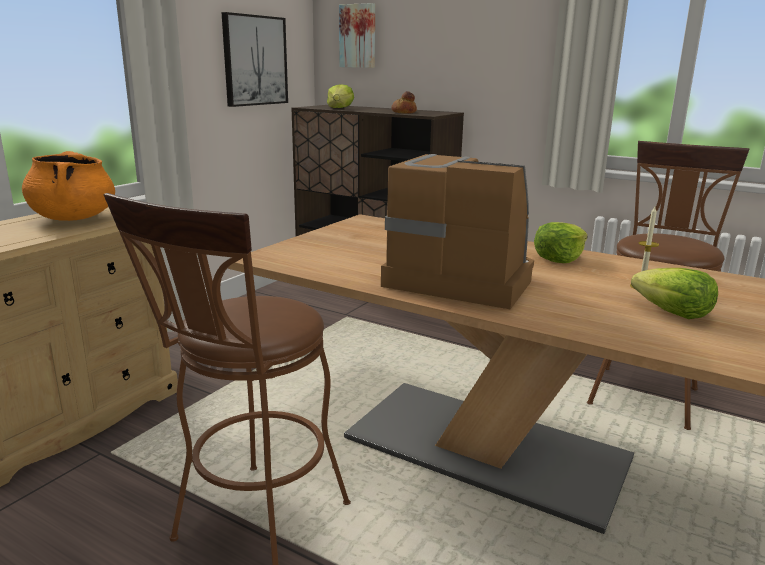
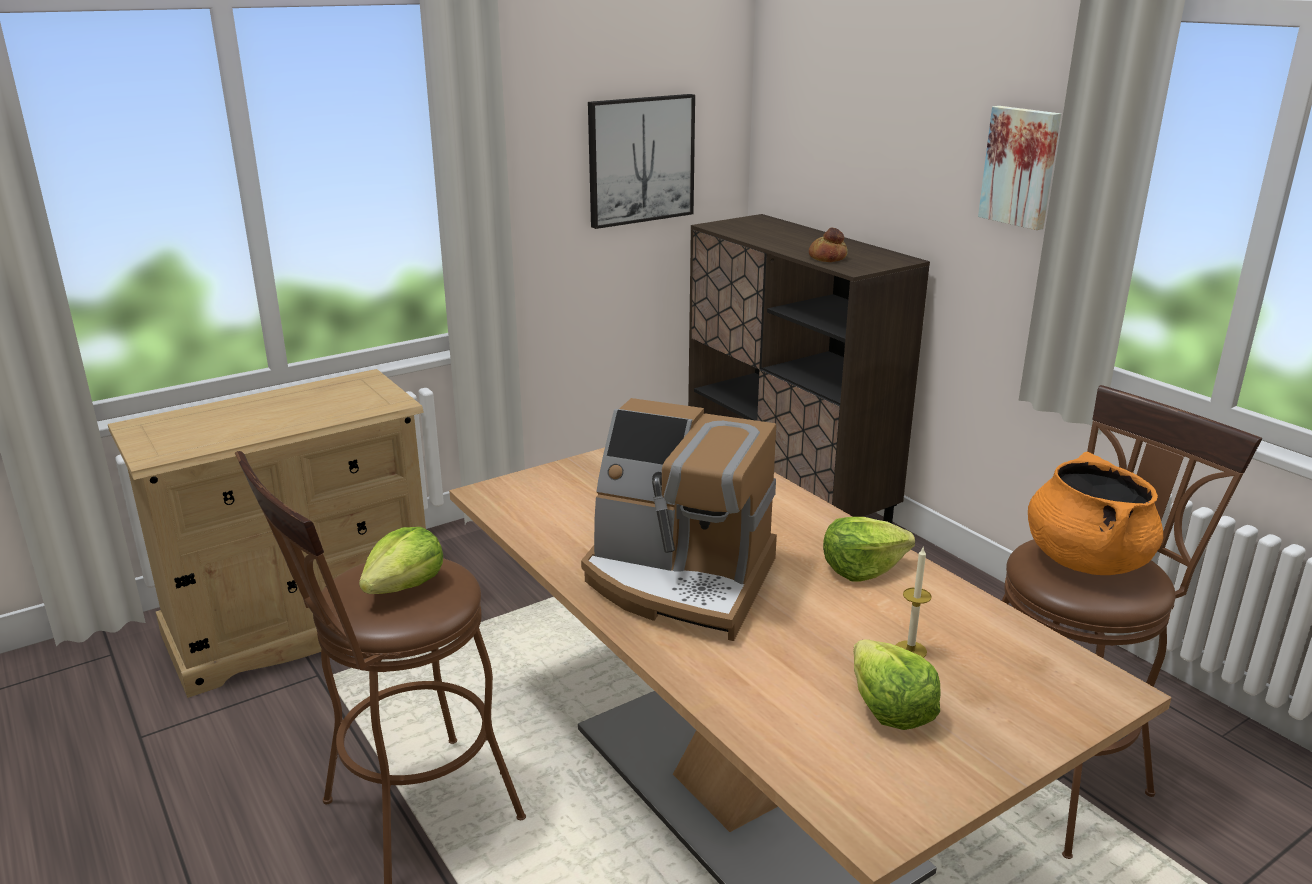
camera: 25 degrees right, 5 degrees up
(73, 218) = (328, 399): orange cooking pot -> orange cooking pot (1085, 560)
(340, 108) = (755, 233): lettuce -> lettuce (405, 586)
(358, 36) = (804, 120): picture -> picture (1021, 167)
(459, 279) = (679, 580): coffee machine -> coffee machine turned 150 degrees clockwise

